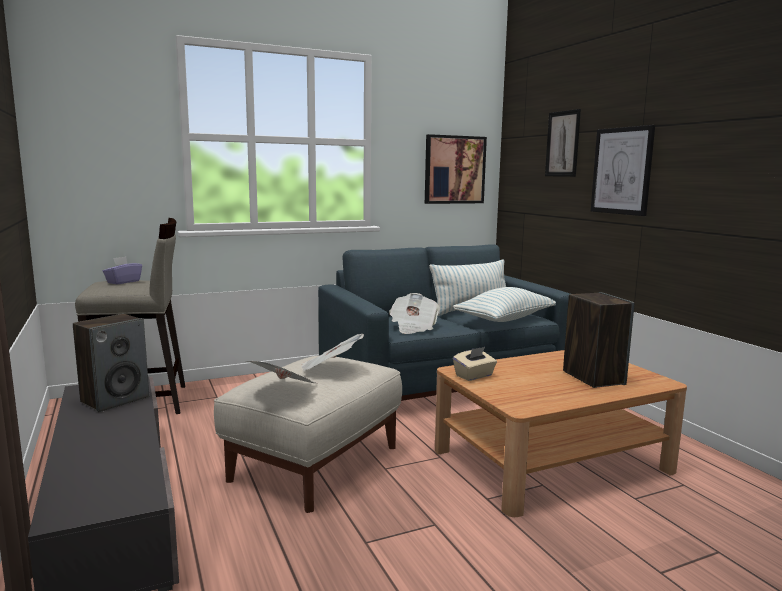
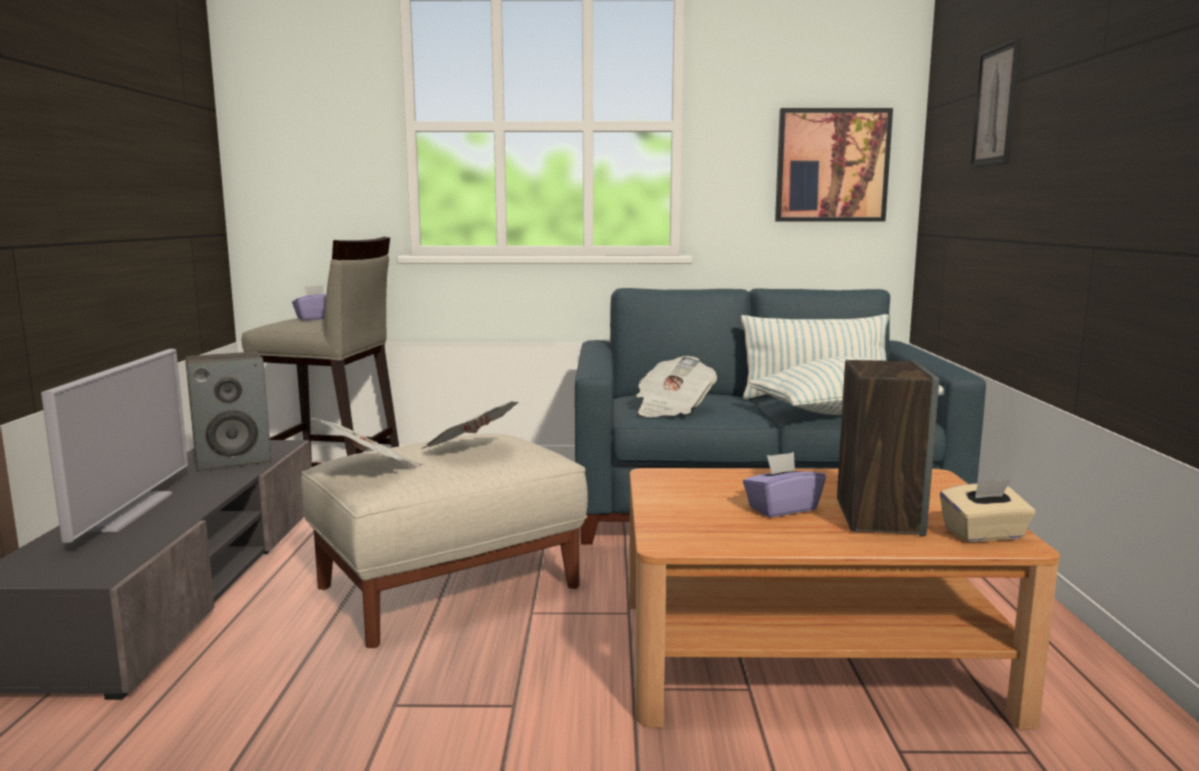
camera: 25 degrees right, 0 degrees up
(88, 451) = (127, 511): none -> television
(474, 376) = (672, 486): beige tissue box -> beige tissue box (984, 535)
(545, 380) = (782, 508): none -> purple tissue box
(622, 171) = (1068, 144): picture -> none

